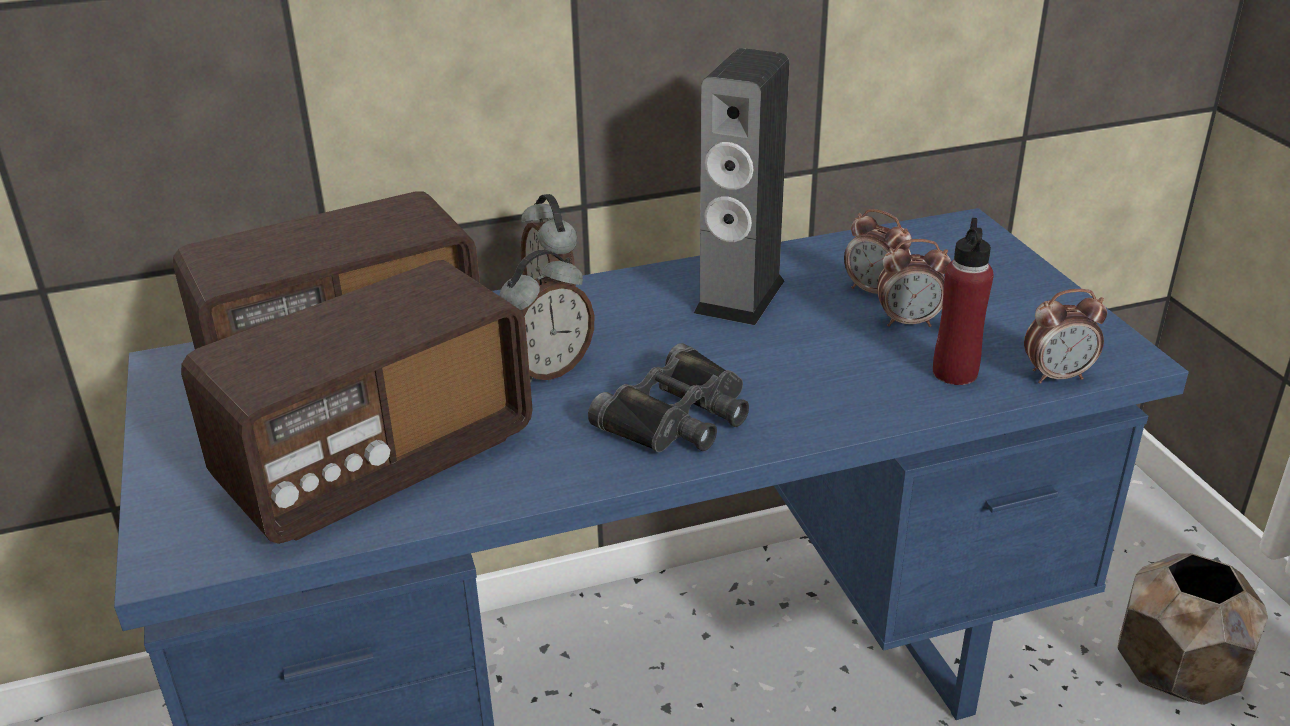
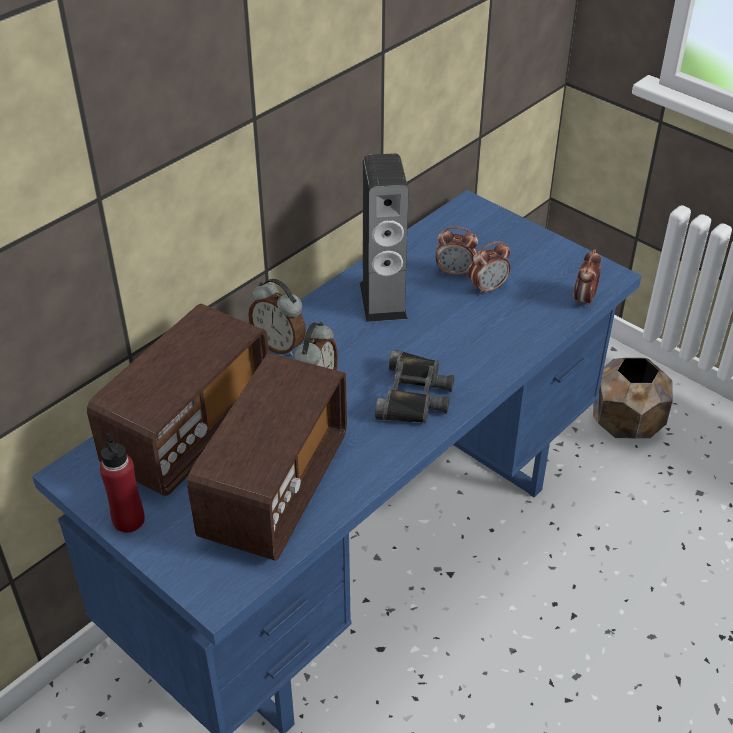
camera: 30 degrees left, 10 degrees up
(955, 373) = (534, 315): red bottle -> red bottle (128, 520)
(1057, 376) = (584, 300): alarm clock -> alarm clock turned 150 degrees clockwise

